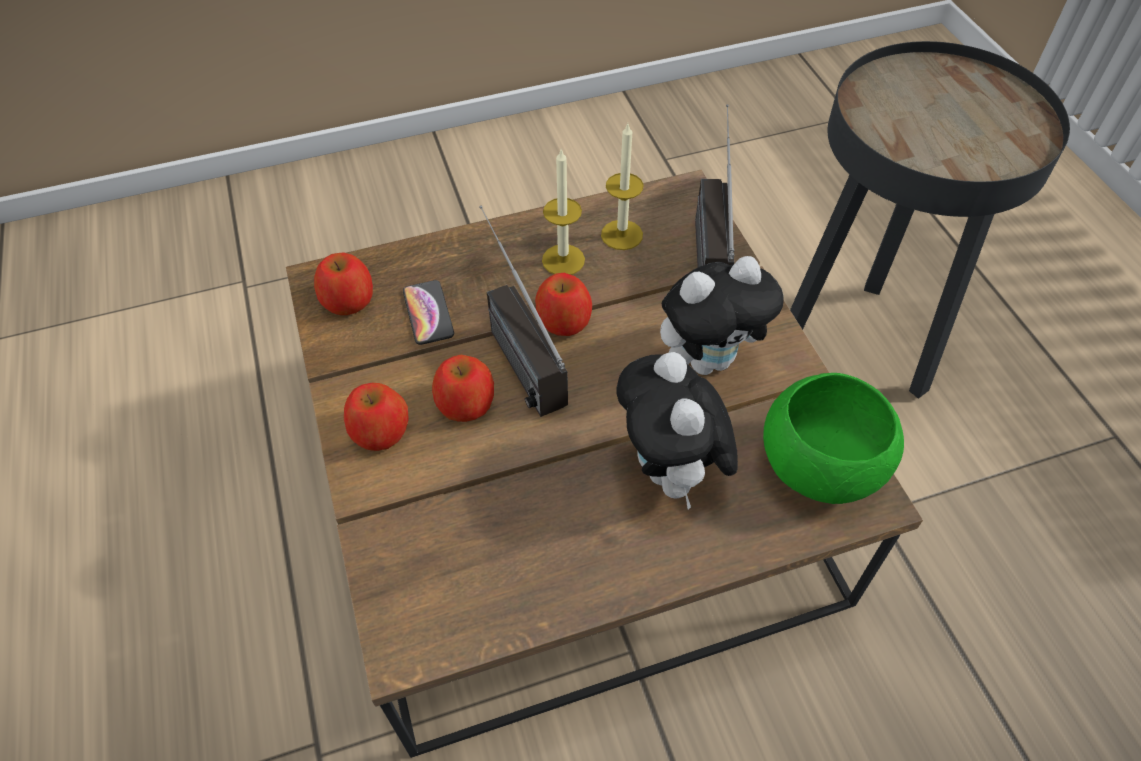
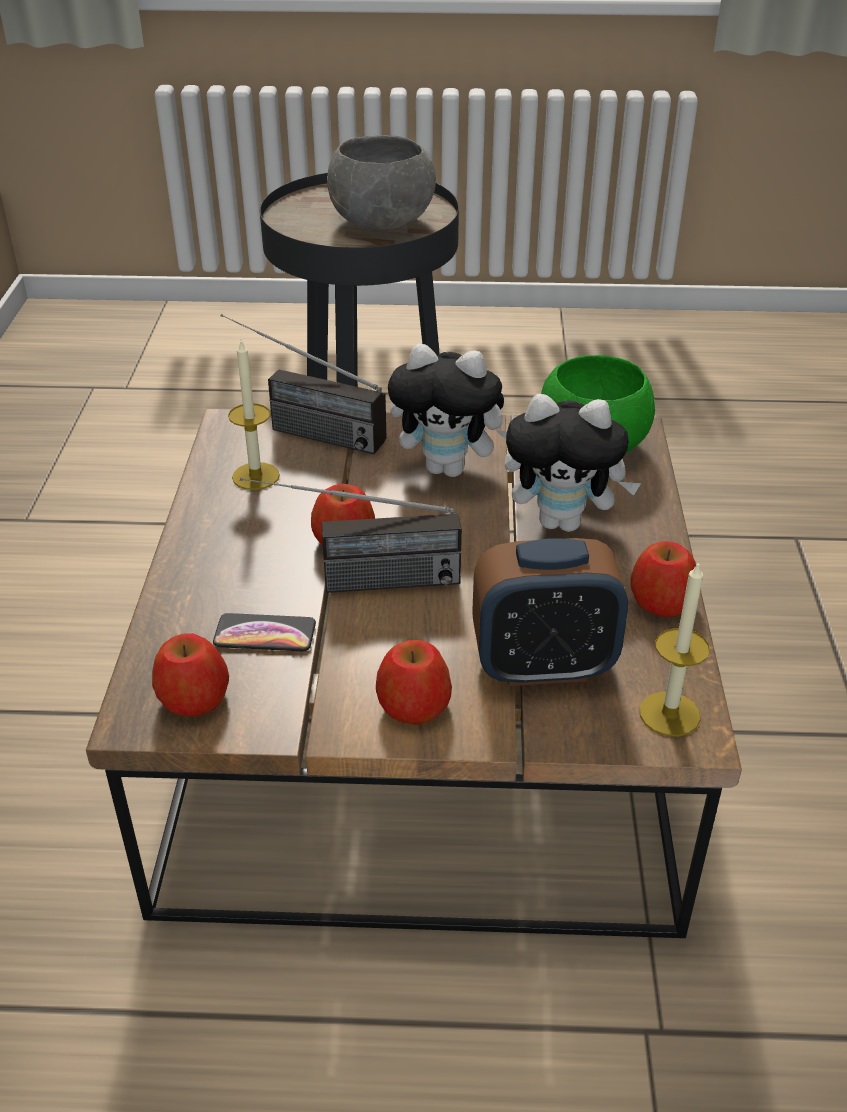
camera: 70 degrees left, 15 degrees down
(455, 508) = (543, 665): none -> alarm clock
(466, 403) = (412, 631): apple -> apple (661, 601)
(563, 260) = (260, 521): candle -> candle (669, 714)
(709, 359) = (450, 468): plush toy -> plush toy turned 105 degrees clockwise
(947, 135) = (382, 222): none -> grey bowl

